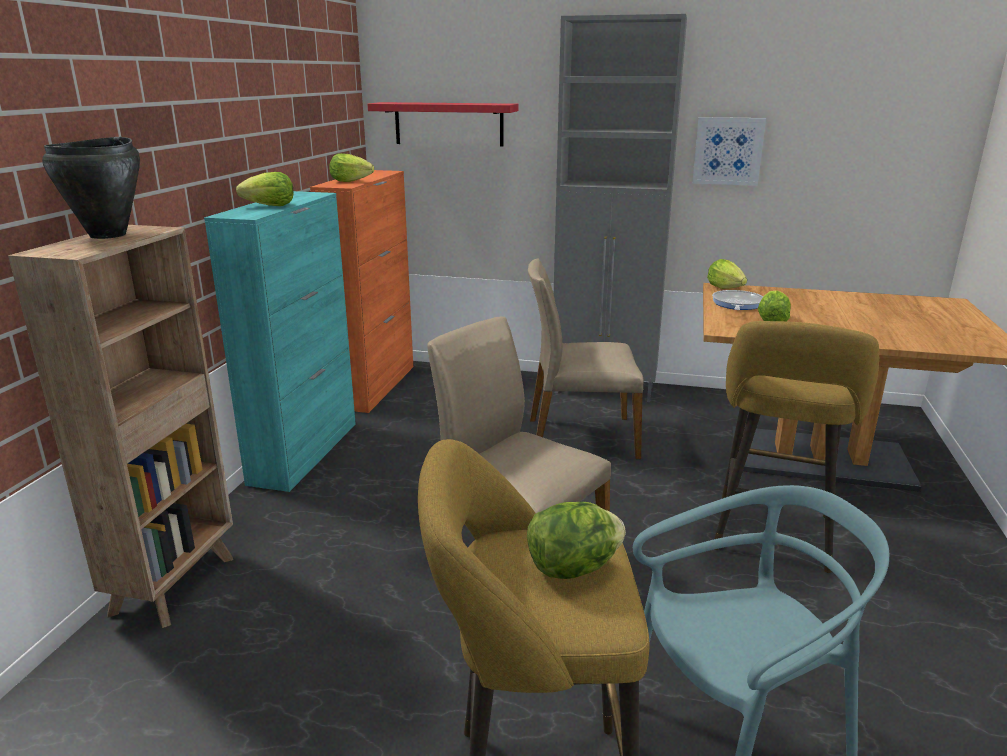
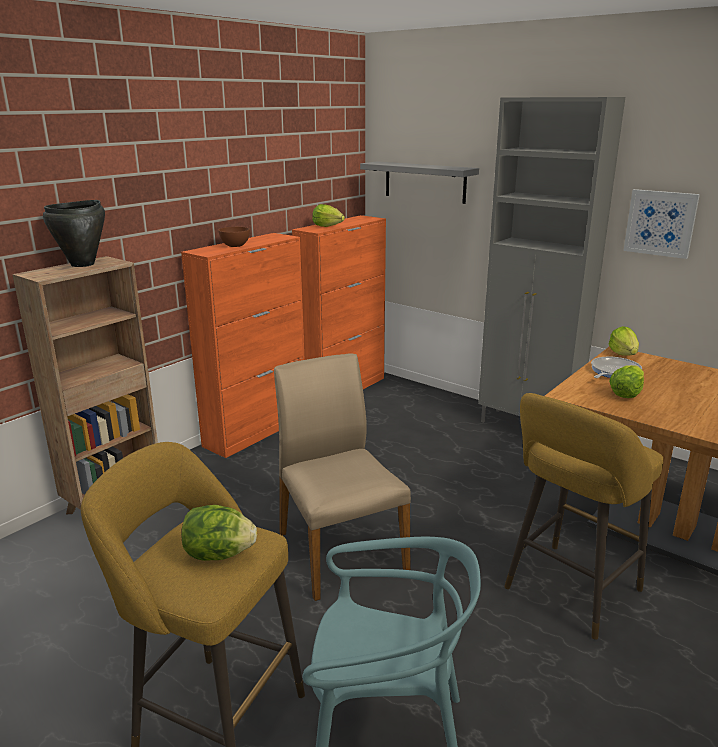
camera: 25 degrees right, 0 degrees up
(270, 206) = (235, 246): lettuce -> brown bowl
(305, 452) = (257, 431): turquoise cabinet -> orange cabinet
(448, 124) = (425, 182): red shelf -> grey shelf
(580, 437) = (471, 464): beige chair -> none

